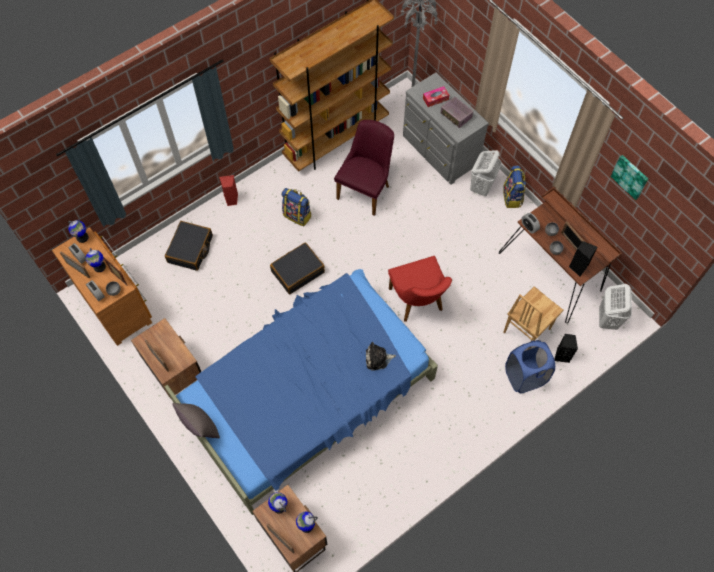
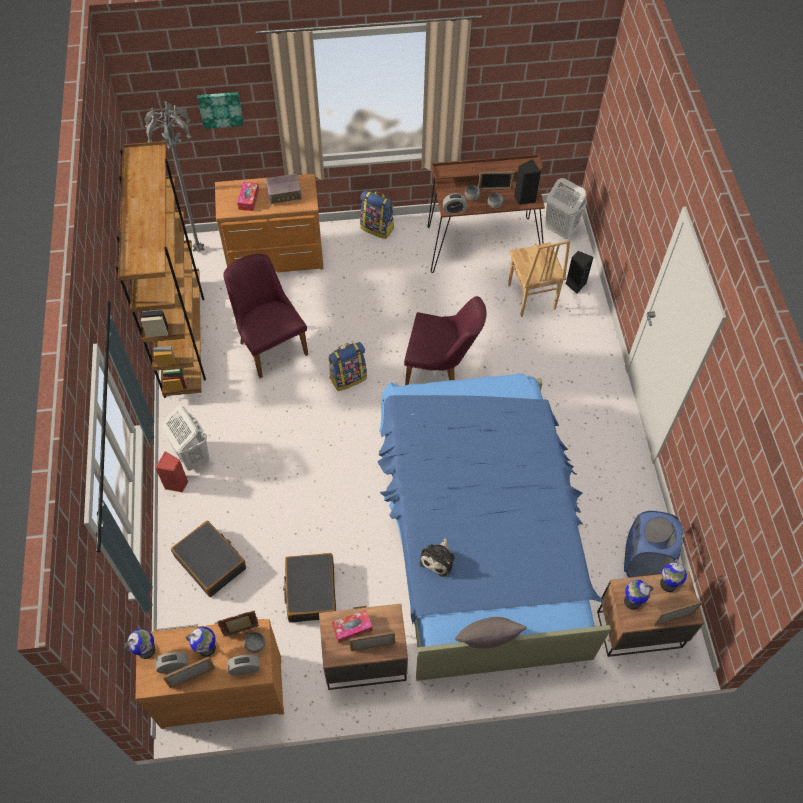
camera: 60 degrees left, 5 degrees down
(164, 342) = (352, 628): none -> tissue box
(297, 215) = (251, 426): backpack -> backpack (348, 377)
(297, 271) = (323, 463): black suitcase -> black suitcase (310, 591)
(378, 359) = (511, 419): plush toy -> plush toy (438, 559)
(418, 303) = (441, 370): red chair -> purple chair
(439, 151) = (276, 257): grey dresser -> brown dresser
(481, 187) = (346, 245): white laundry basket -> white laundry basket (192, 456)
(525, 376) = (579, 325): blue laundry basket -> blue laundry basket (644, 561)
(630, 176) = (503, 76): picture -> picture (220, 109)

